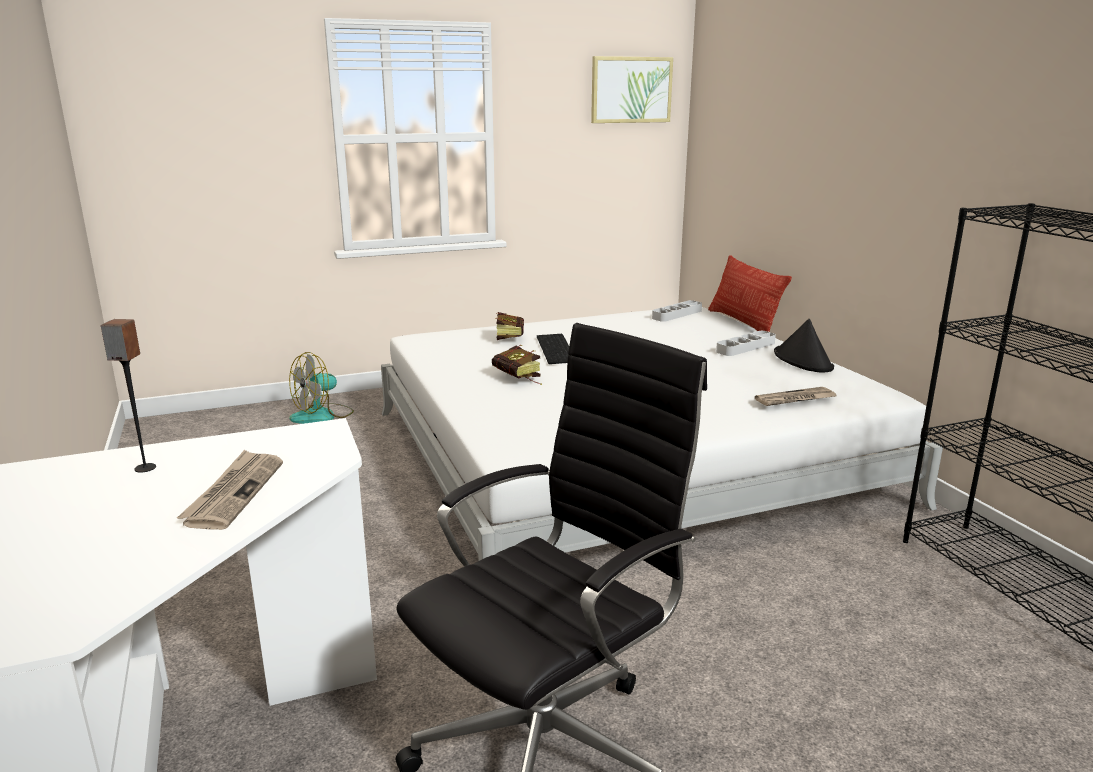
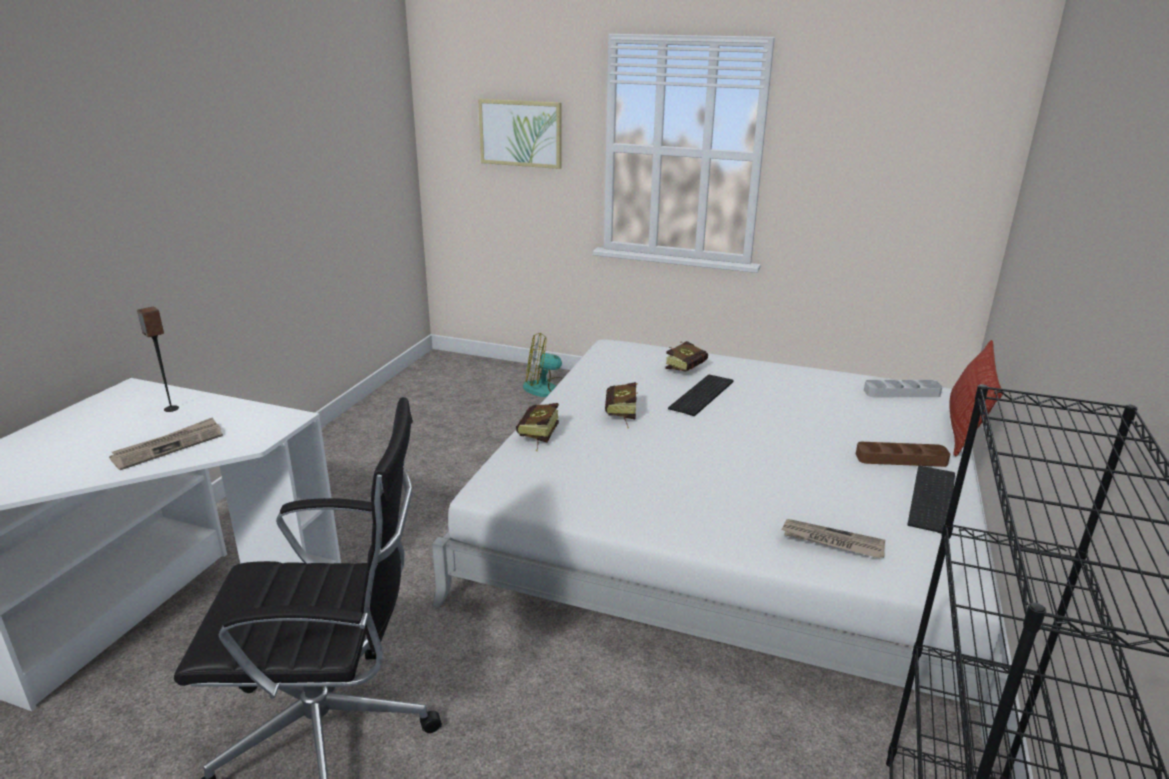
camera: 40 degrees right, 5 degrees up
(479, 413) = (537, 437): none -> book
(631, 90) = (944, 117): picture -> picture (521, 133)
(745, 347) = (901, 459): grey tray -> brown tray
(803, 360) = (934, 500): black hat -> keyboard

